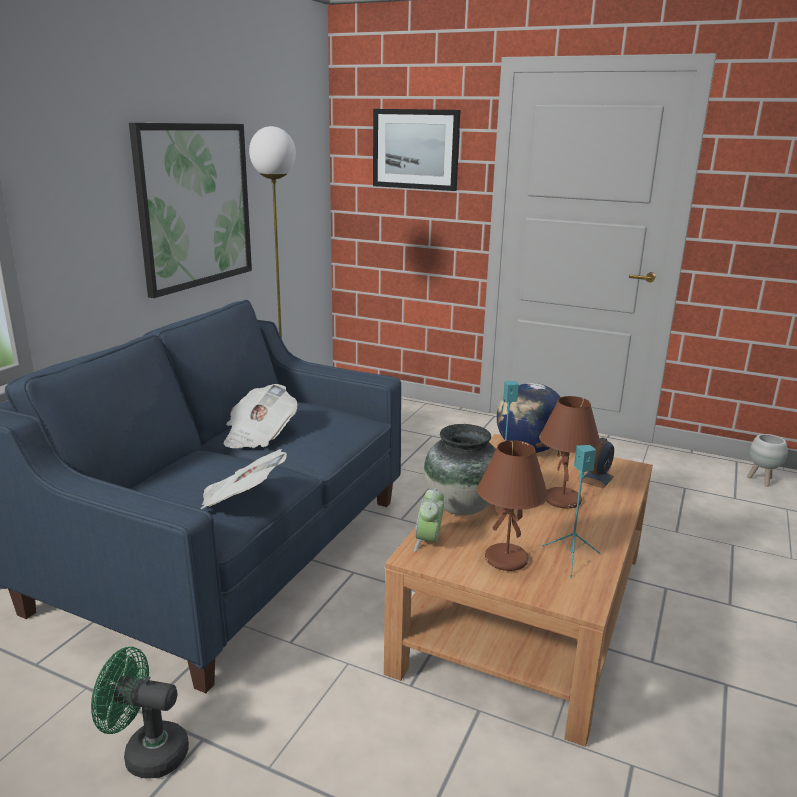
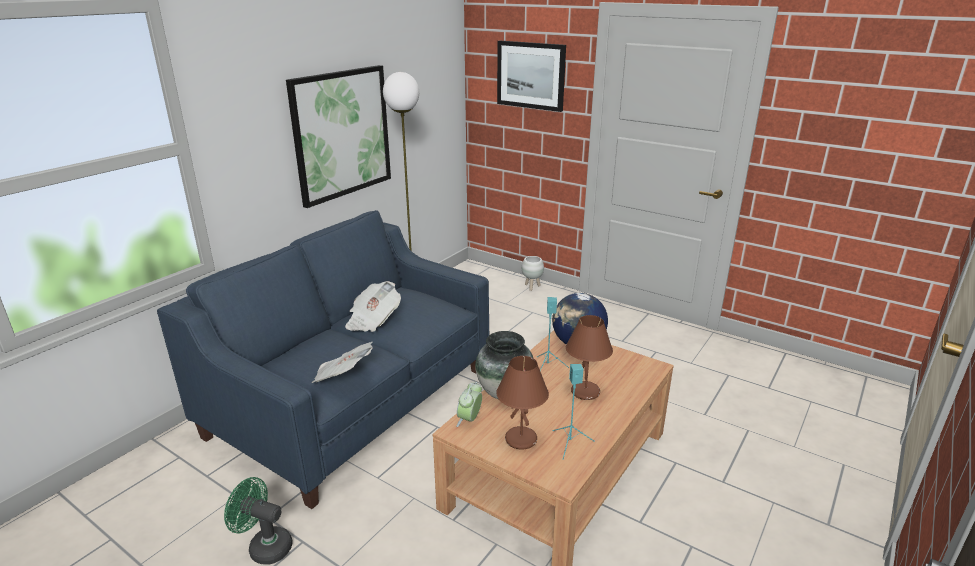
camera: 10 degrees right, 5 degrees up
(596, 479) = (621, 375): alarm clock -> none
(762, 481) = (800, 373): white planter -> white planter (532, 287)

